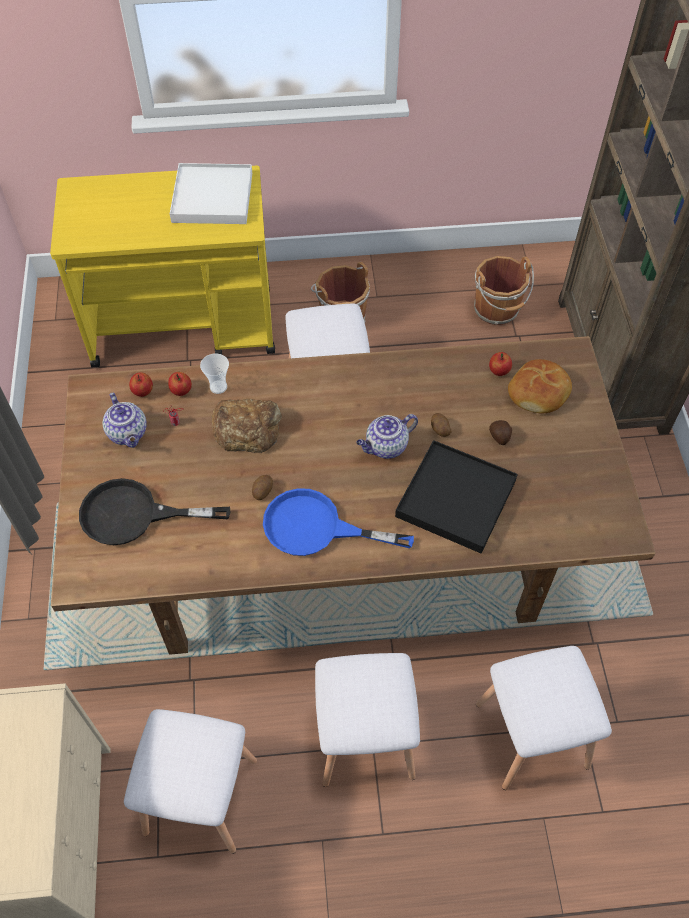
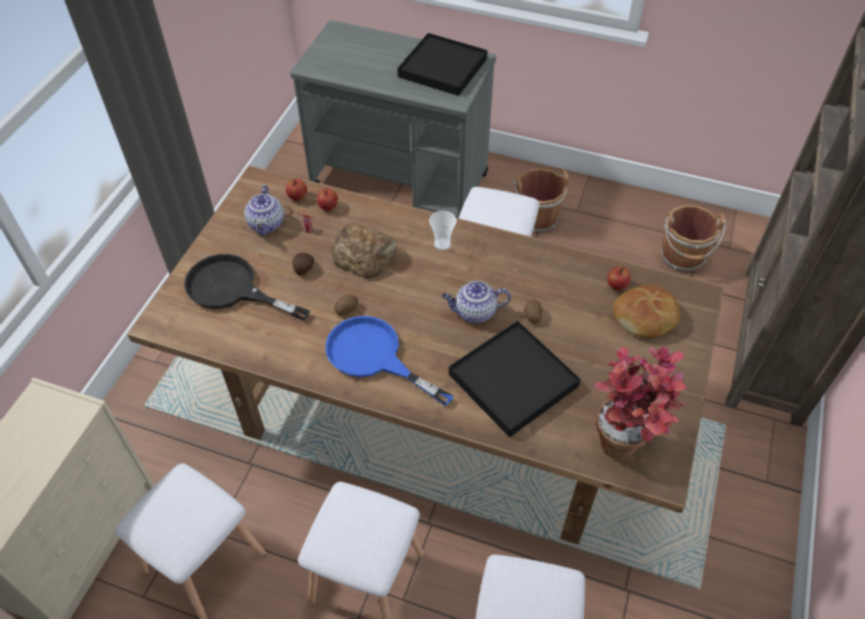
camera: 25 degrees right, 5 degrees down
(185, 326) = (401, 182): yellow cart -> grey cart
(212, 197) = (442, 67): white tray -> black tray
(218, 387) = (360, 214): cup -> cup (442, 244)
(499, 437) = (585, 343): potato -> potato (303, 269)
(580, 513) = (626, 439): none -> potted plant

